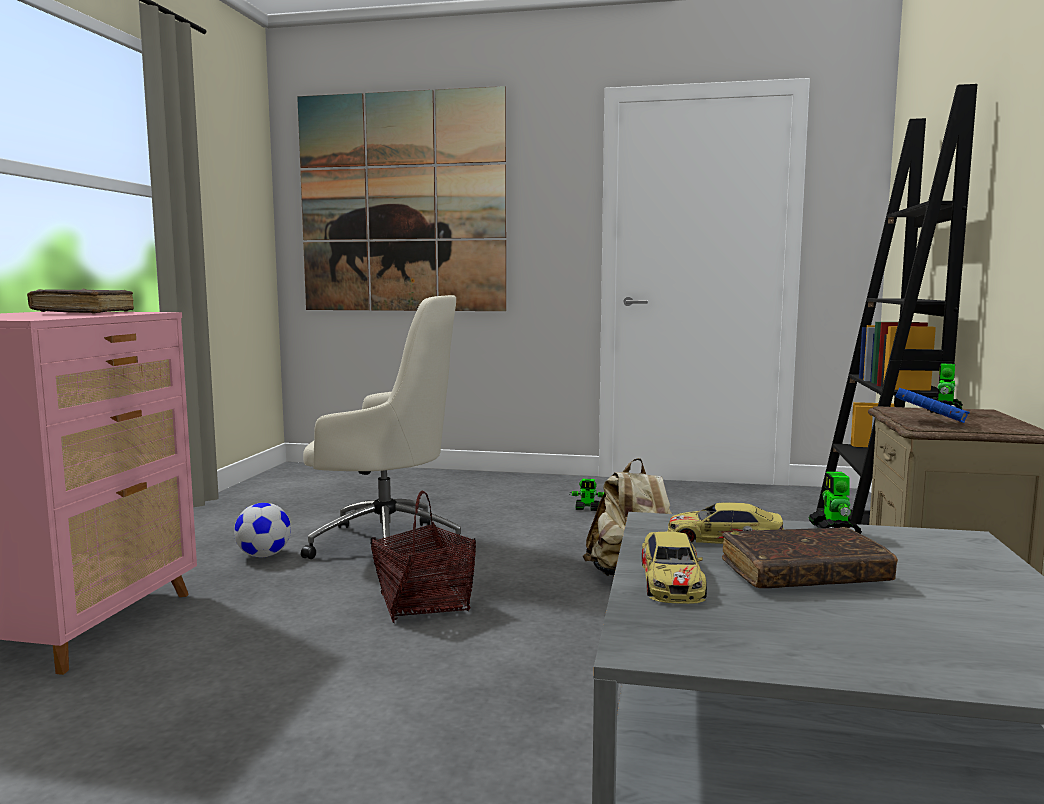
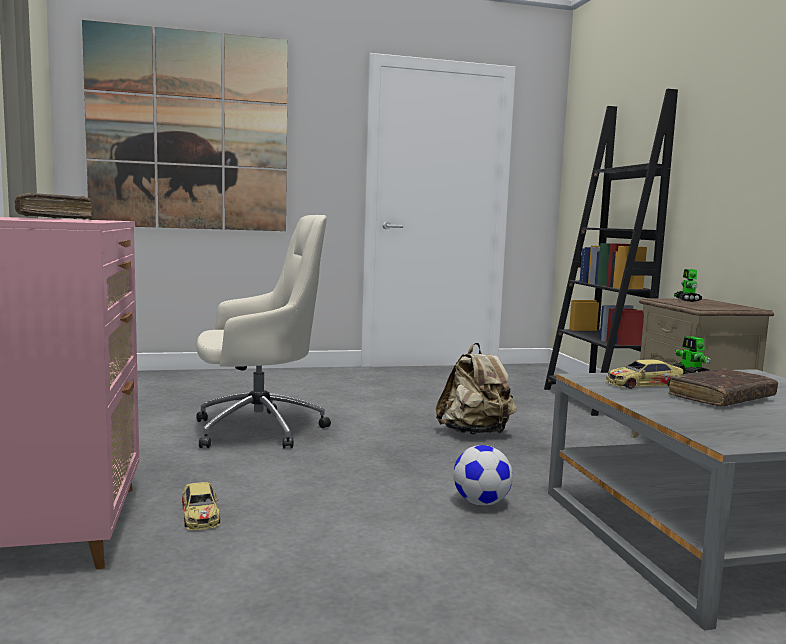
camera: 25 degrees left, 0 degrees up
(264, 556) = (159, 450): football -> football (481, 503)
(424, 603) = (350, 468): basket -> none
(587, 509) = (383, 390): toy robot -> none
(671, 579) = (664, 407): toy car -> toy car (200, 513)
(930, 422) = (698, 306): blue book -> none

